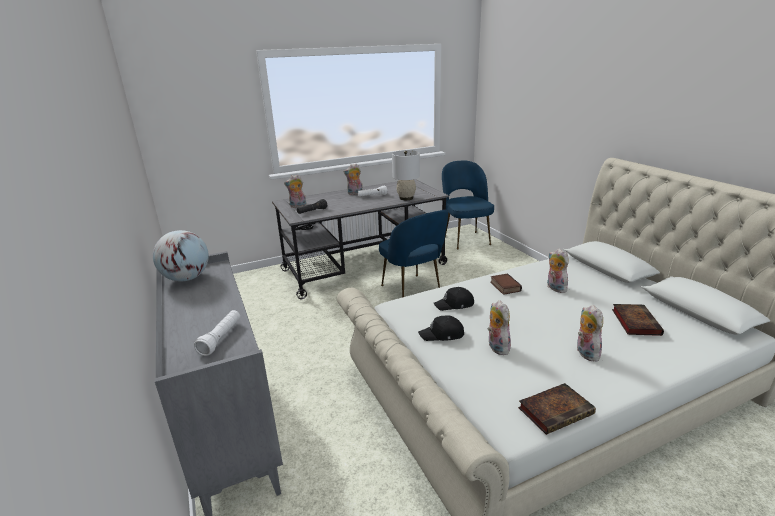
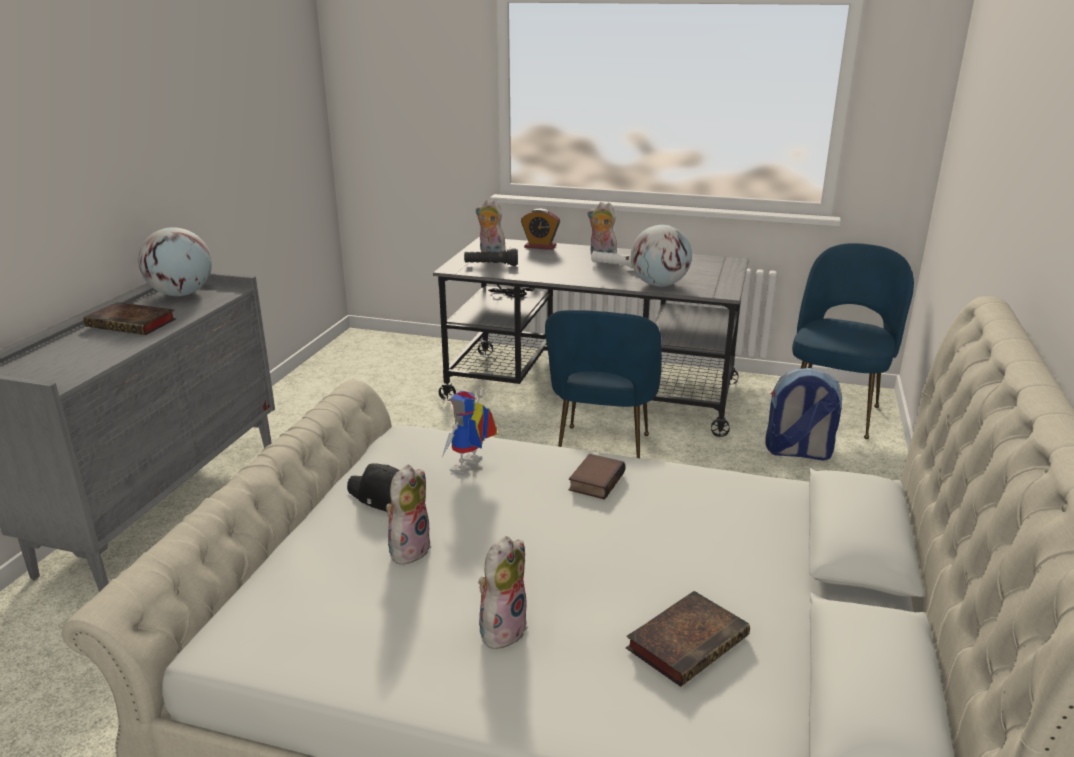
camera: 40 degrees right, 0 degrees up
(221, 338) = (76, 363): white flashlight -> none
(315, 197) = (540, 246): none -> alarm clock
(406, 198) = (659, 285): white table lamp -> globe
(454, 304) = (469, 468): black cap -> toy robot
(477, 259) = (797, 452): none -> backpack
(554, 288) = (673, 523): plush toy -> none
(556, 410) = (306, 661): book -> book (134, 323)

